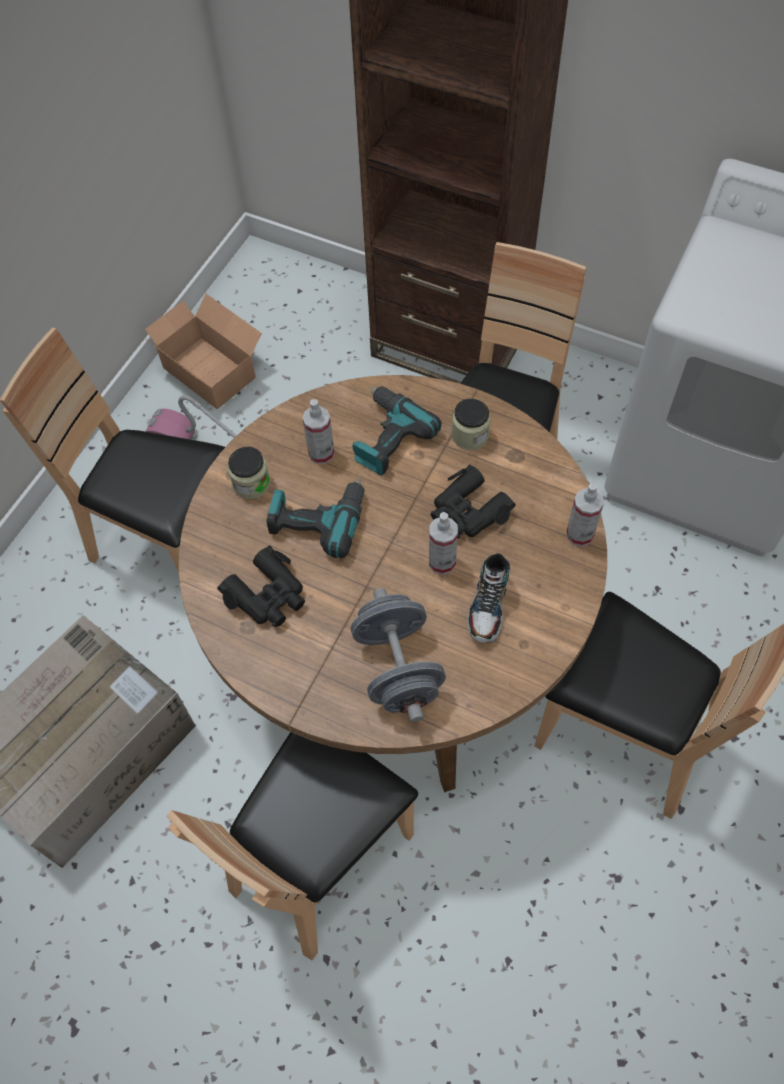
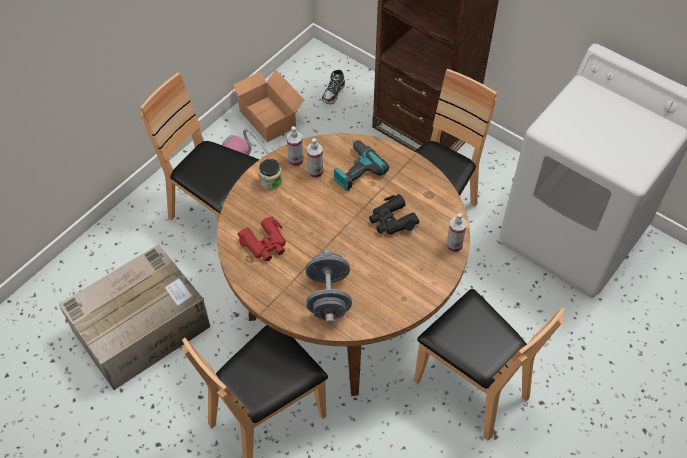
camera: 10 degrees right, 5 degrees down
(268, 595) = (265, 244): black binoculars -> red binoculars
(318, 519) = (304, 208): power drill -> none
(442, 562) = (369, 245): spray bottle -> spray bottle (295, 160)
(470, 435) = (405, 178): jar -> none
(488, 607) = (389, 275): shoe -> shoe (333, 93)

